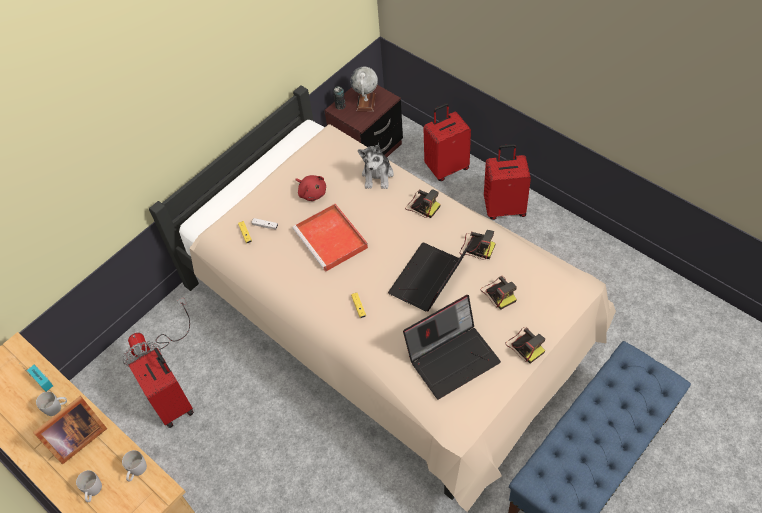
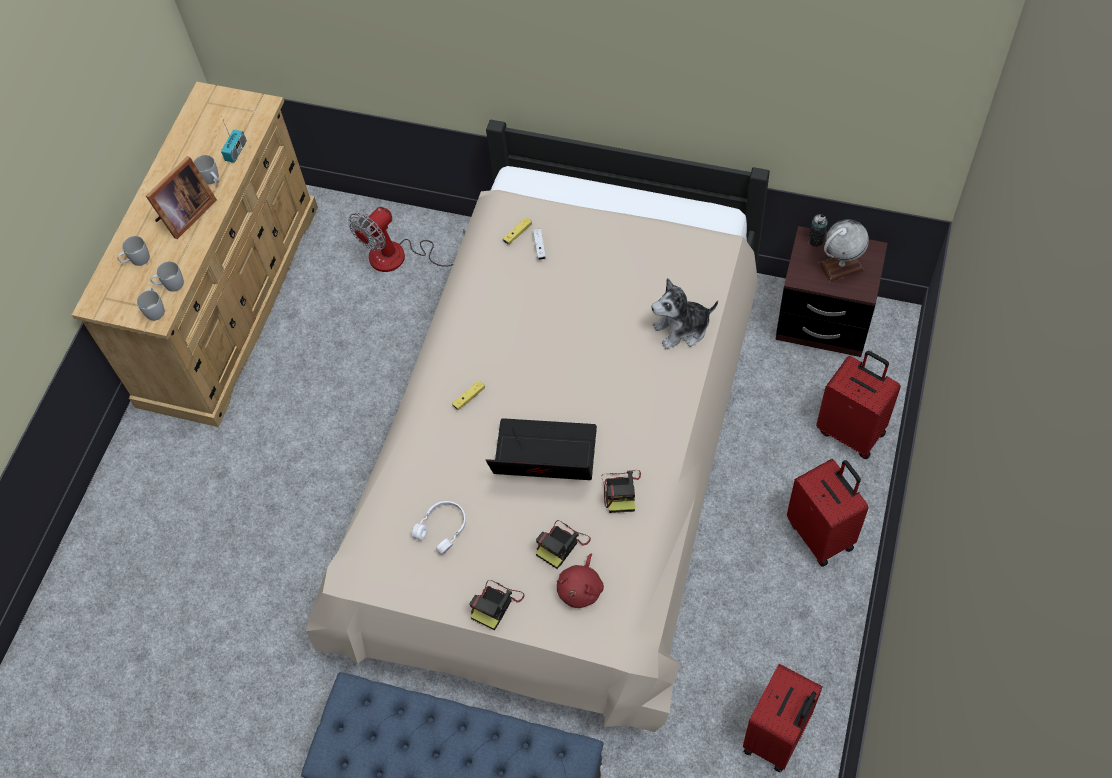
camera: 65 degrees right, 5 degrees up
(76, 439) = (185, 215): picture frame -> picture frame turned 75 degrees counterclockwise
(152, 490) = (155, 309): none -> white mug
(173, 404) = (353, 301): red suitcase -> red suitcase (777, 736)
(312, 193) = (614, 270): red plush toy -> red plush toy (581, 588)
(332, 240) = (553, 325): red tray -> none
(422, 206) = (658, 400): camera -> none
(453, 357) = (443, 528): laptop -> white headphones

